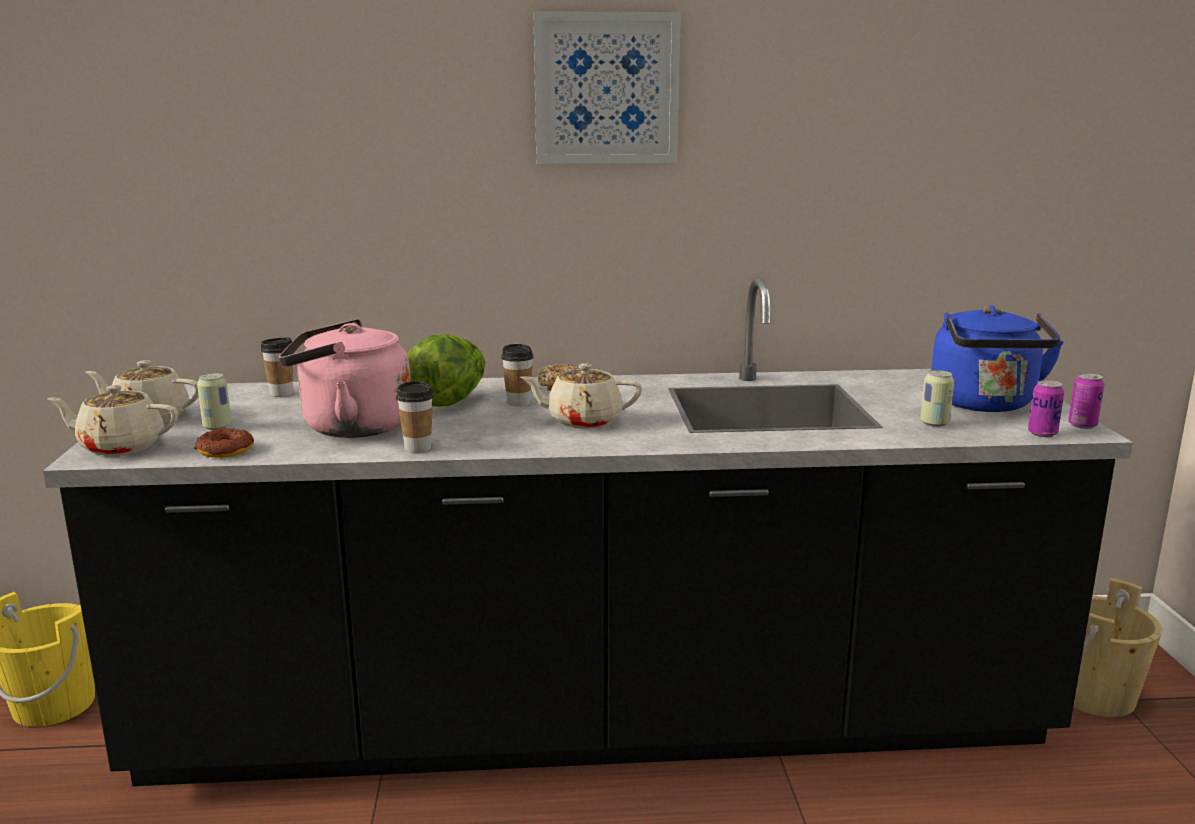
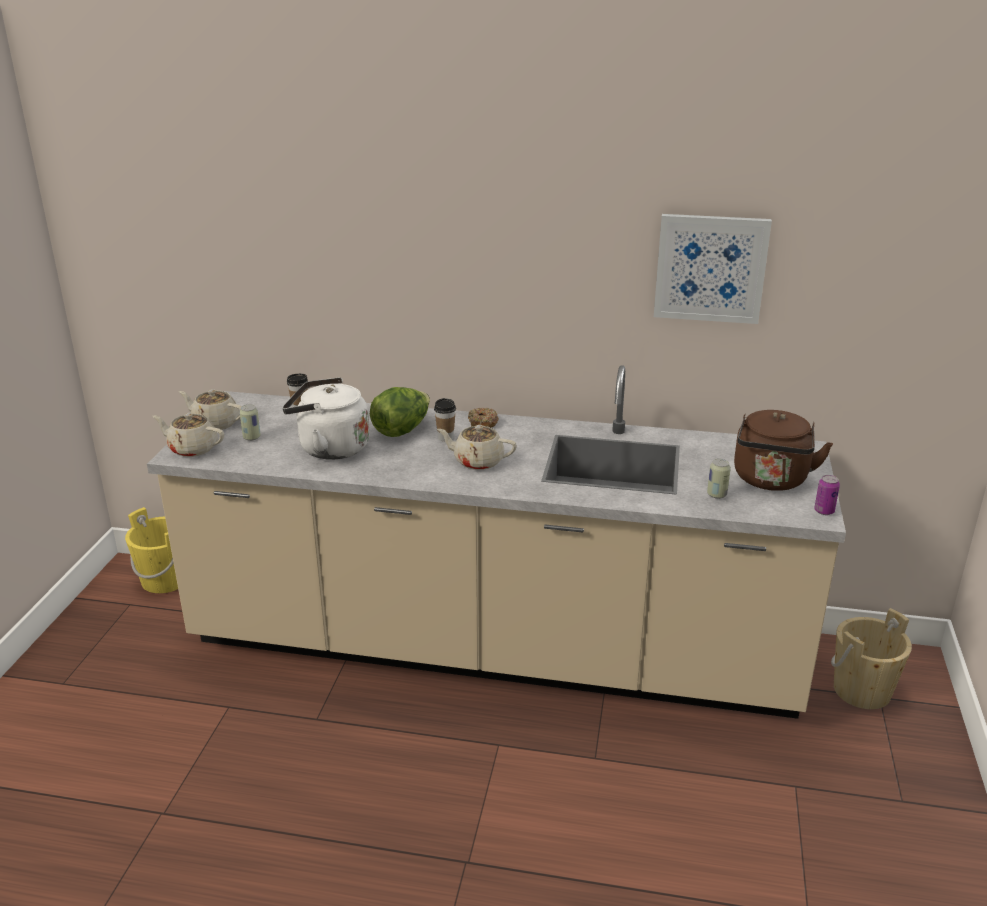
camera: 15 degrees right, 10 degrees up
(225, 450) = (250, 460): donut -> none
(349, 427) = (329, 448): pink kettle -> white kettle
(417, 448) = (362, 473): cup -> none
(597, 722) = (493, 648): black counter -> beige counter
(606, 89) = (525, 220): picture -> picture (710, 268)
(985, 405) = (770, 481): blue kettle -> brown kettle
(1042, 433) = (786, 515): can -> none

